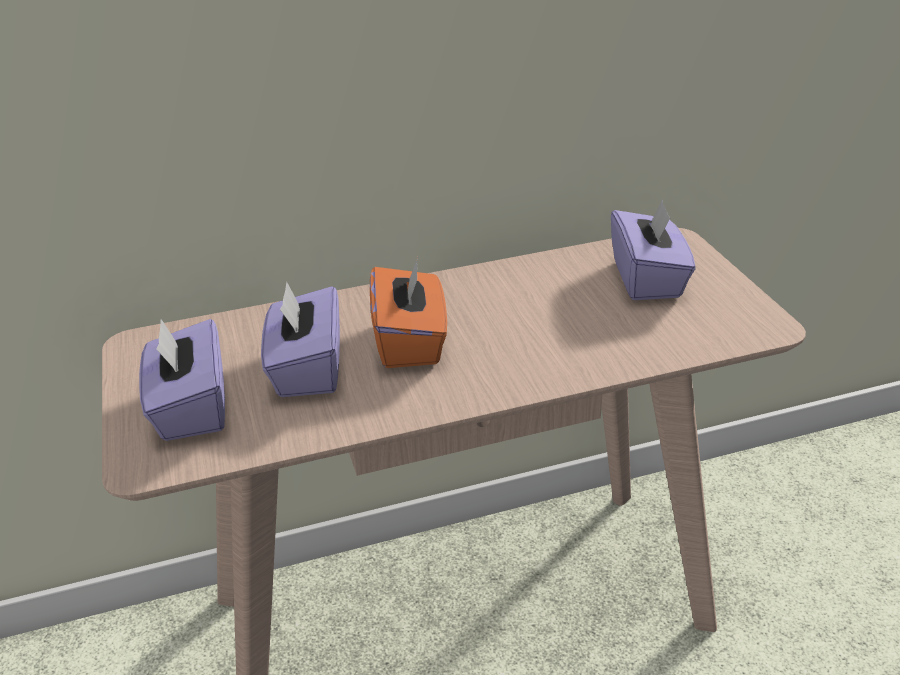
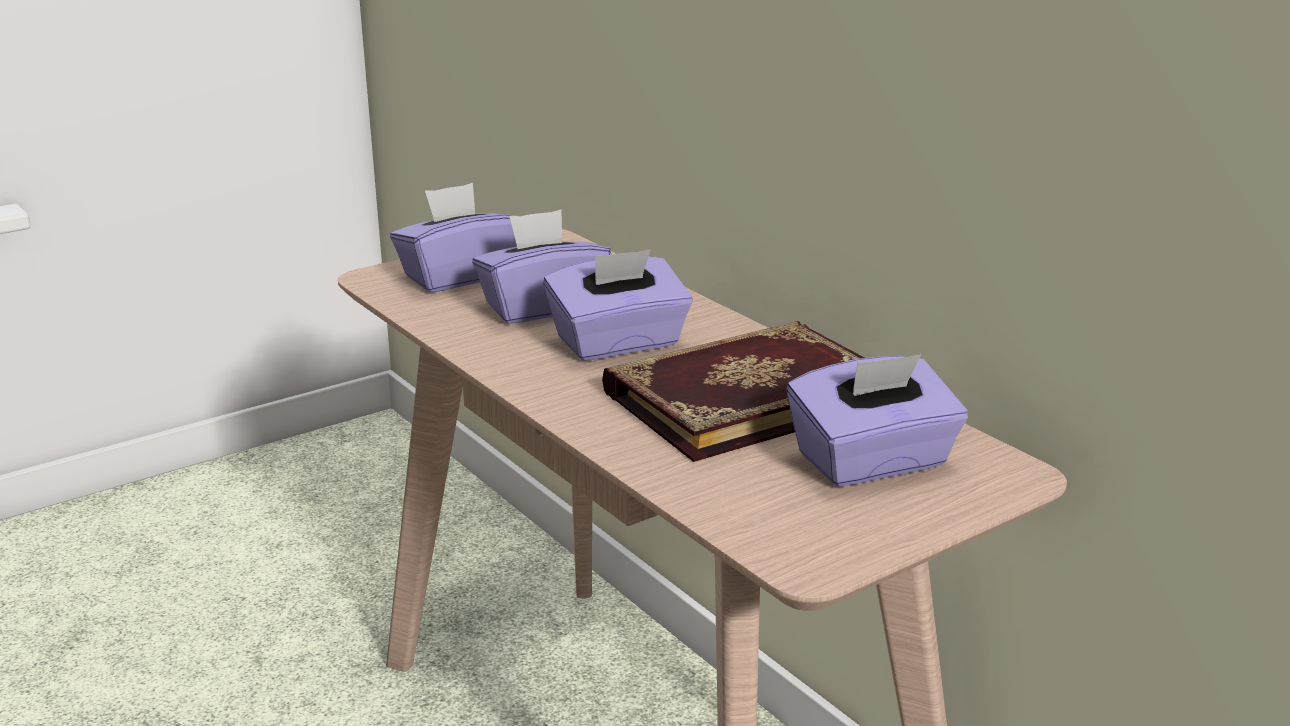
camera: 70 degrees right, 10 degrees down
(411, 342) = (619, 343): orange tissue box -> purple tissue box
(533, 305) = (745, 396): none -> book

